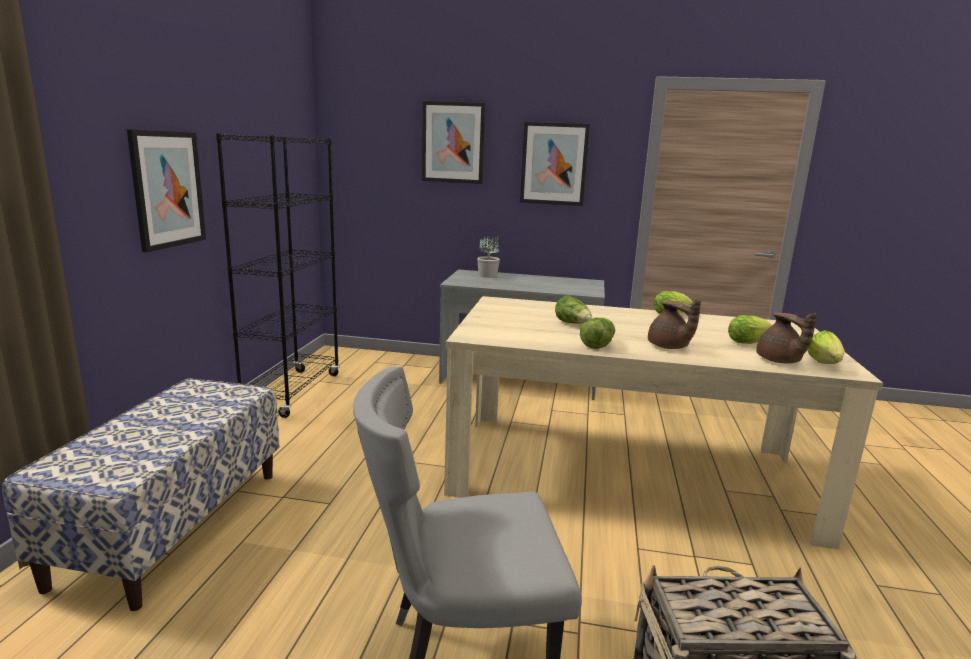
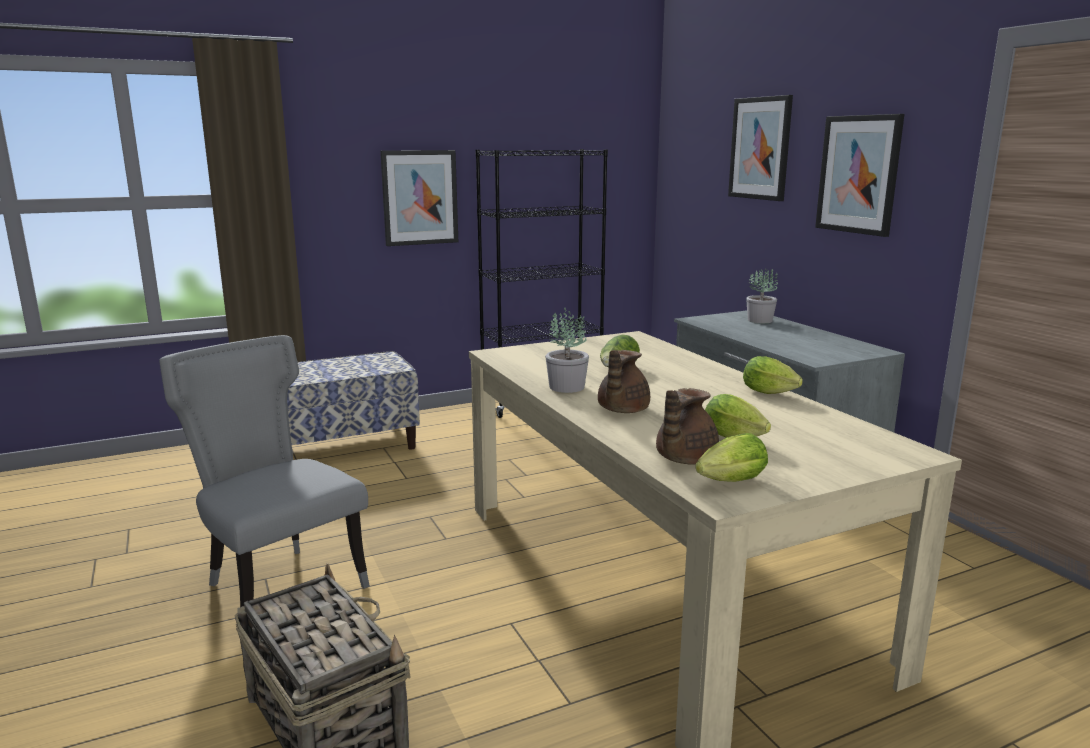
camera: 55 degrees right, 0 degrees up
(597, 344) = (566, 387): lettuce -> potted plant

